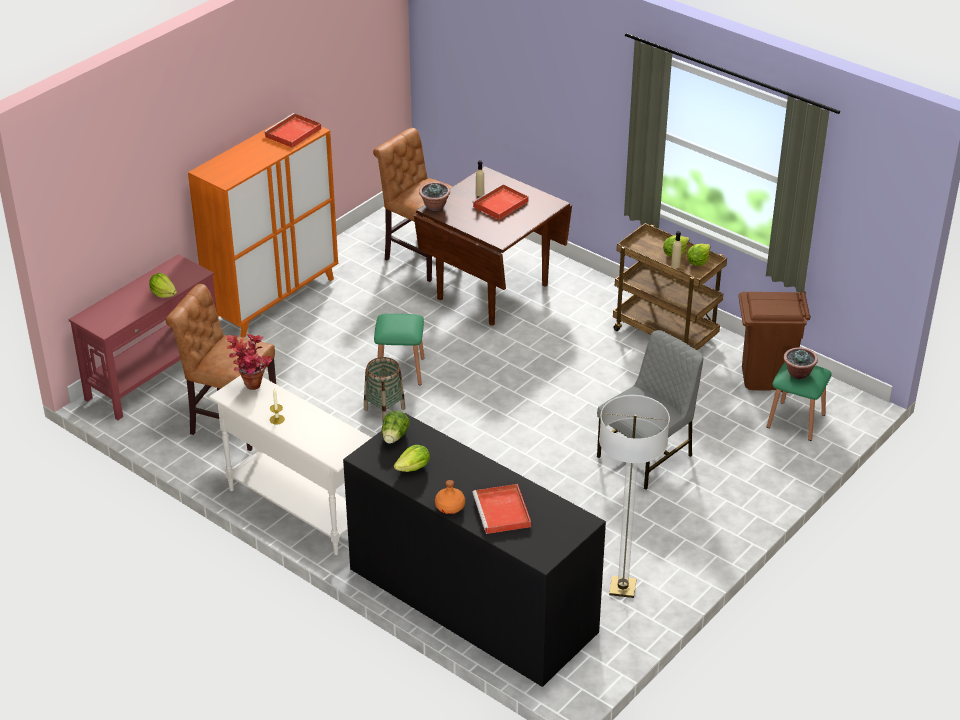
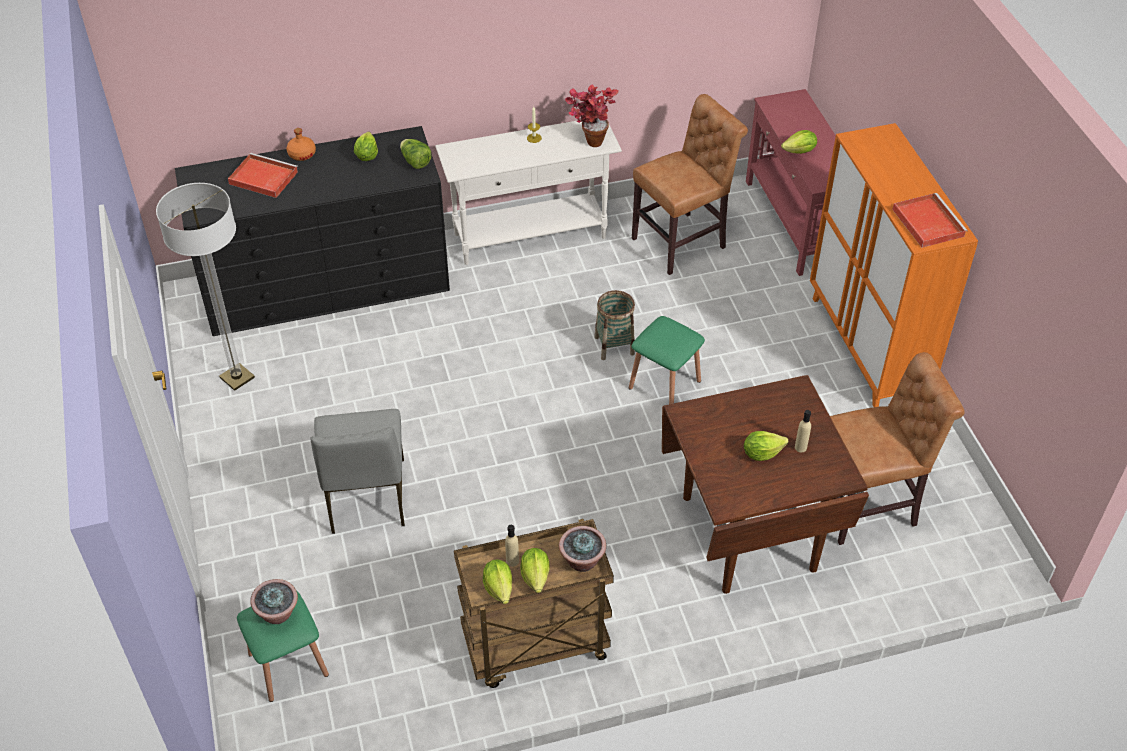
camera: 125 degrees right, 10 degrees up
(435, 207) = (801, 393): potted plant -> potted plant (582, 561)
(500, 204) = (762, 453): red tray -> lettuce
(765, 377) = (378, 692): brown trash can -> none

